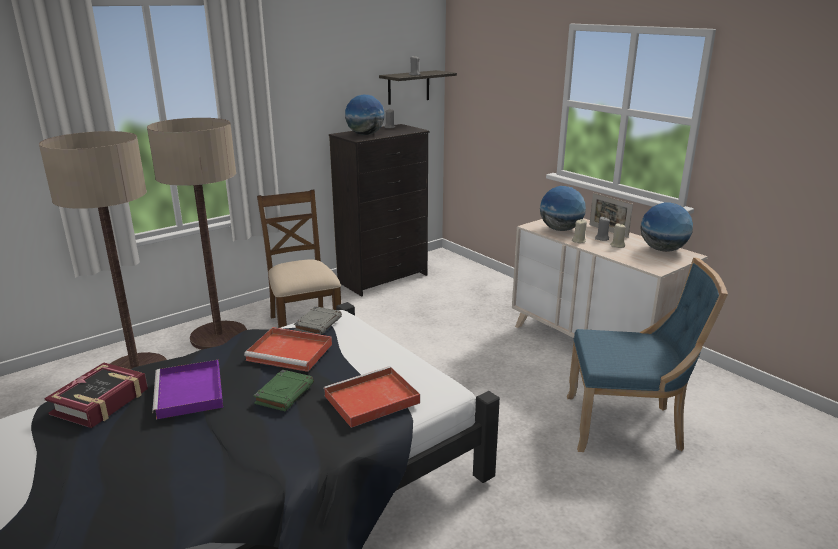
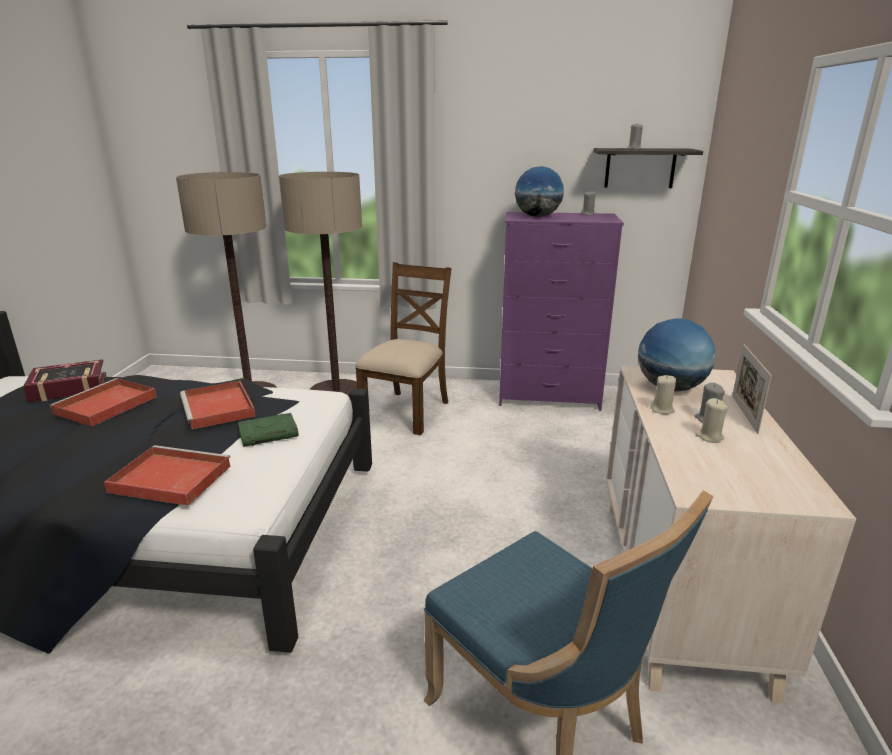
camera: 45 degrees right, 0 degrees up
(190, 393) = (104, 406): purple tray -> red tray
(284, 393) = (140, 438): green book -> green book (269, 433)
(318, 324) = (290, 395): grey book -> none
(384, 278) = (549, 397): black dresser -> purple dresser
(662, 250) = (779, 472): globe -> none

